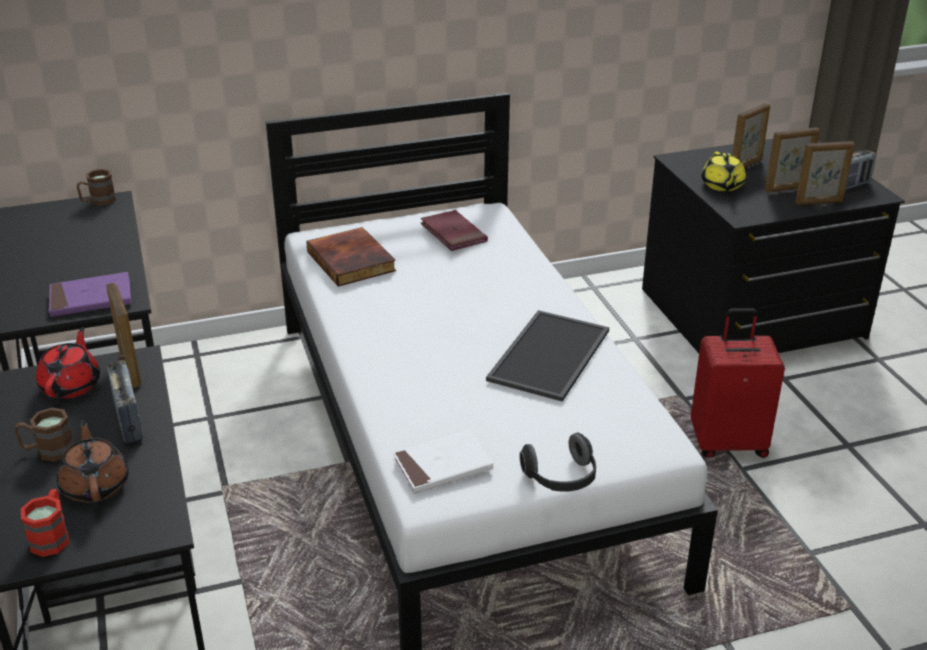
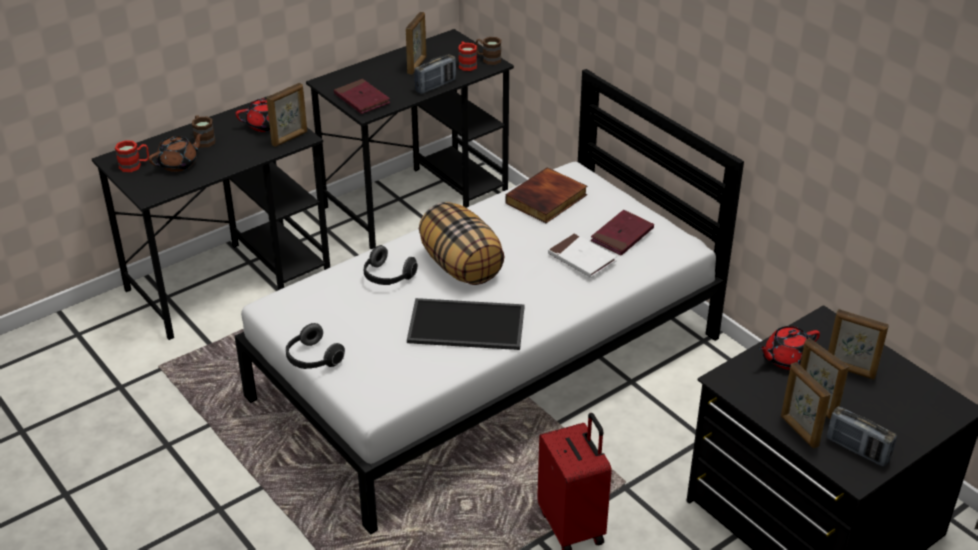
camera: 70 degrees right, 5 degrees up
(54, 247) = (417, 65): none -> picture frame
(91, 299) = (362, 99): purple book -> red book
(92, 216) = (466, 64): none -> red mug
(129, 420) = (240, 154): radio -> radio (435, 86)
(426, 392) = (387, 277): none -> headphones
(438, 337) = (462, 266): none -> pillow
(442, 466) = (307, 304): white book -> white book (582, 258)
(722, 185) = (786, 359): yellow teapot -> red teapot

